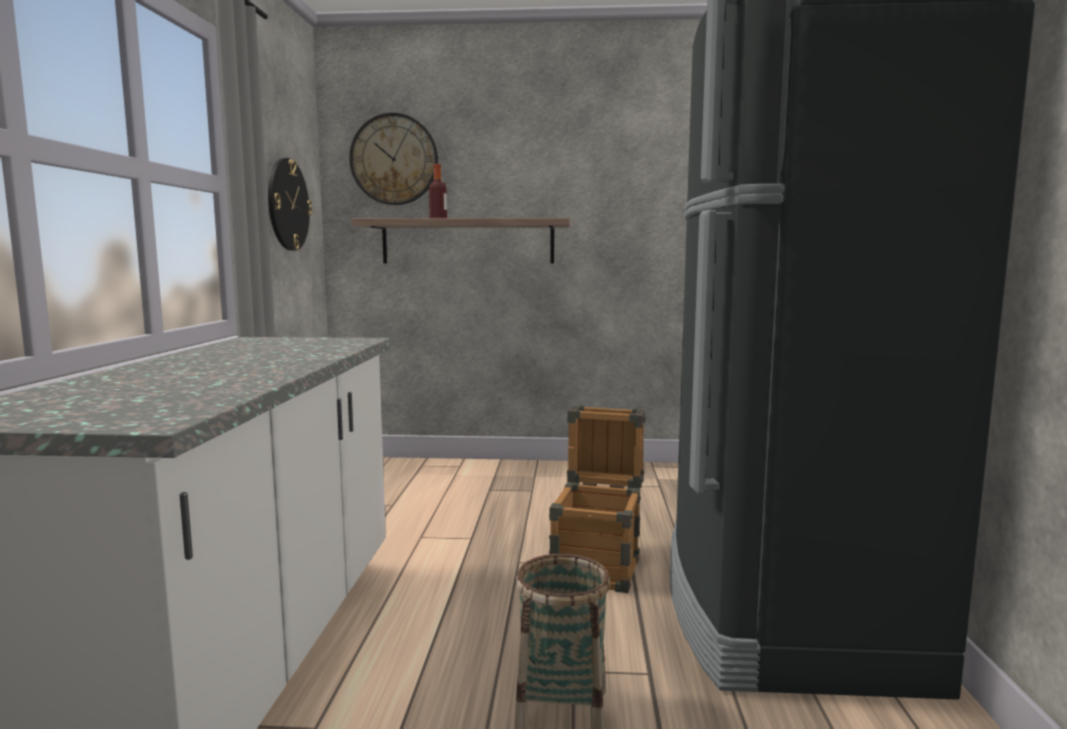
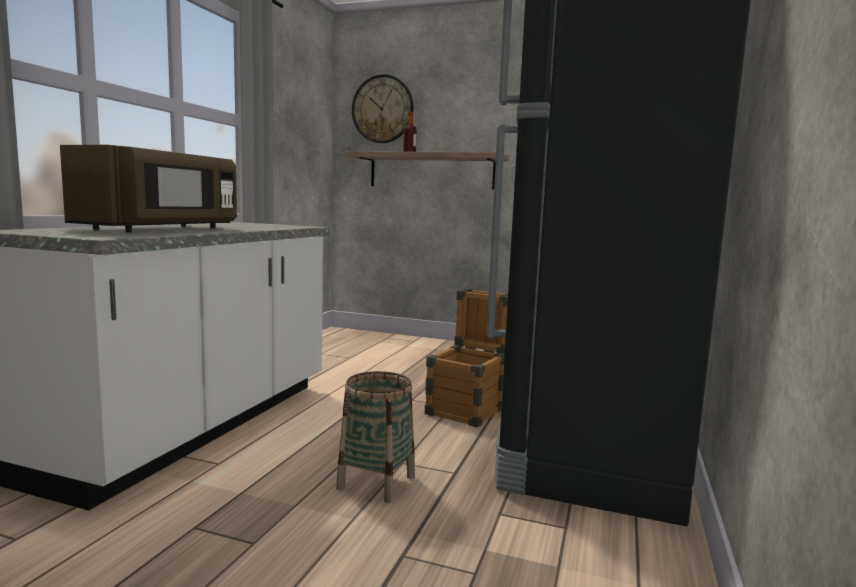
camera: 15 degrees right, 0 degrees up
(187, 377) = (162, 229): none -> brown microwave
(288, 205) = (299, 140): wall clock -> none

